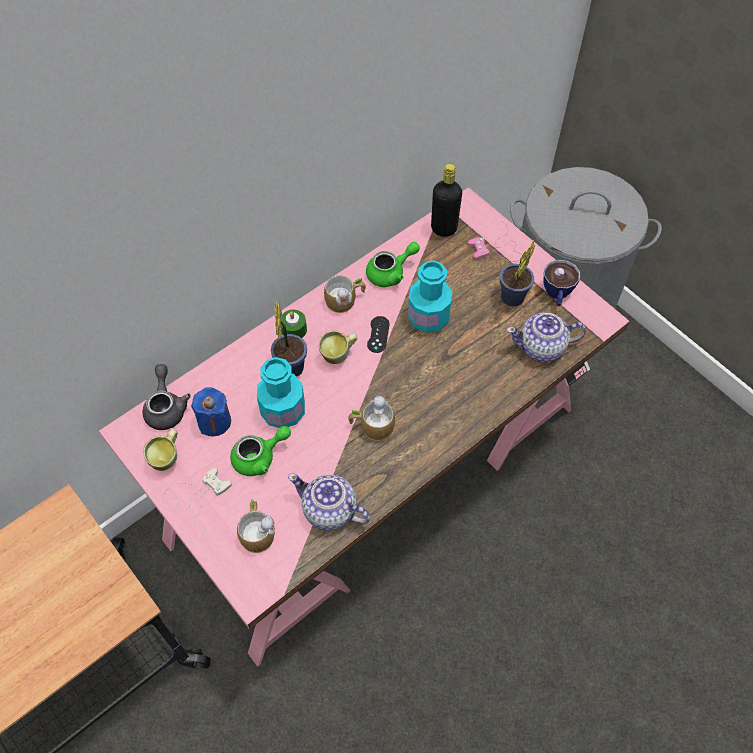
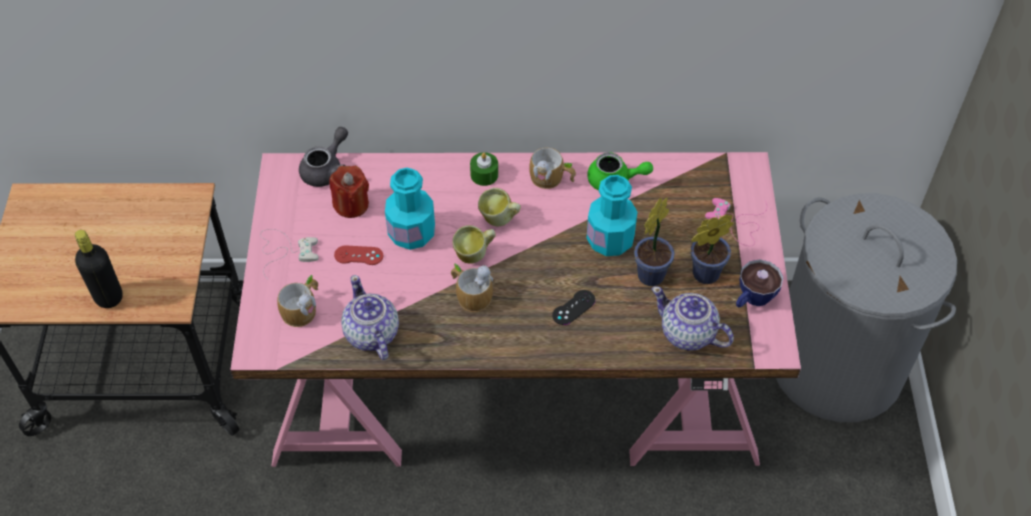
camera: 40 degrees right, 5 degrees down
(167, 459) = (290, 208): mug -> mug (474, 255)
(214, 422) = (351, 204): blue candle -> red candle
(260, 457) = (358, 255): green teapot -> red game controller
(291, 365) = (454, 201): potted plant -> potted plant (653, 273)
(378, 334) = (551, 225): black game controller -> black game controller (573, 307)
(443, 228) = (704, 174): black bottle -> black bottle (108, 297)

